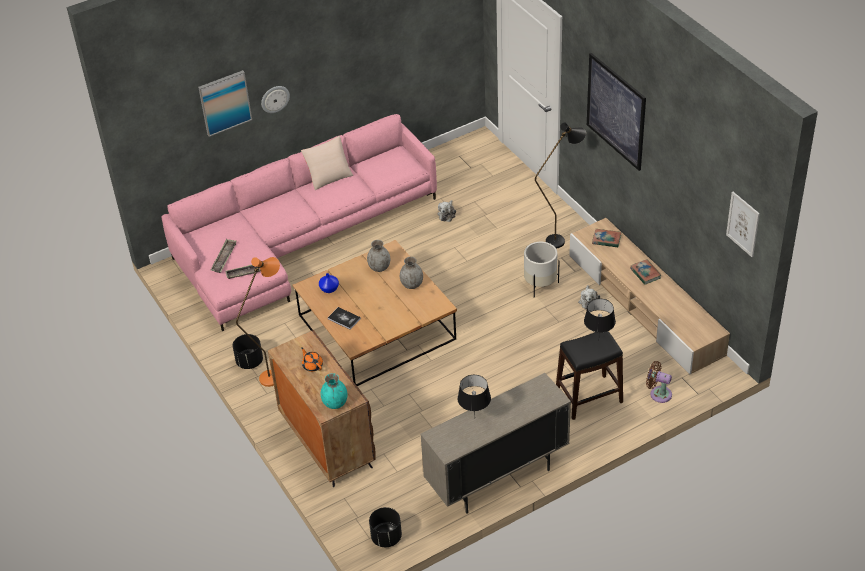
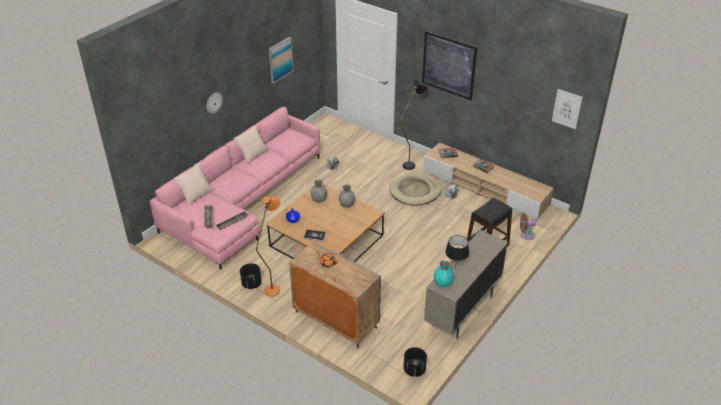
camera: 25 degrees left, 5 degrees down
(225, 102) = (184, 108): picture -> picture (280, 59)
(226, 219) = (195, 194): none -> beige pillow
(326, 441) = (335, 319): brown cabinet -> grey cabinet
(335, 403) = (359, 282): turquoise vase -> turquoise vase (443, 283)
(540, 284) = (415, 191): white planter -> beige dog bed
(598, 341) = (494, 205): black table lamp -> none

